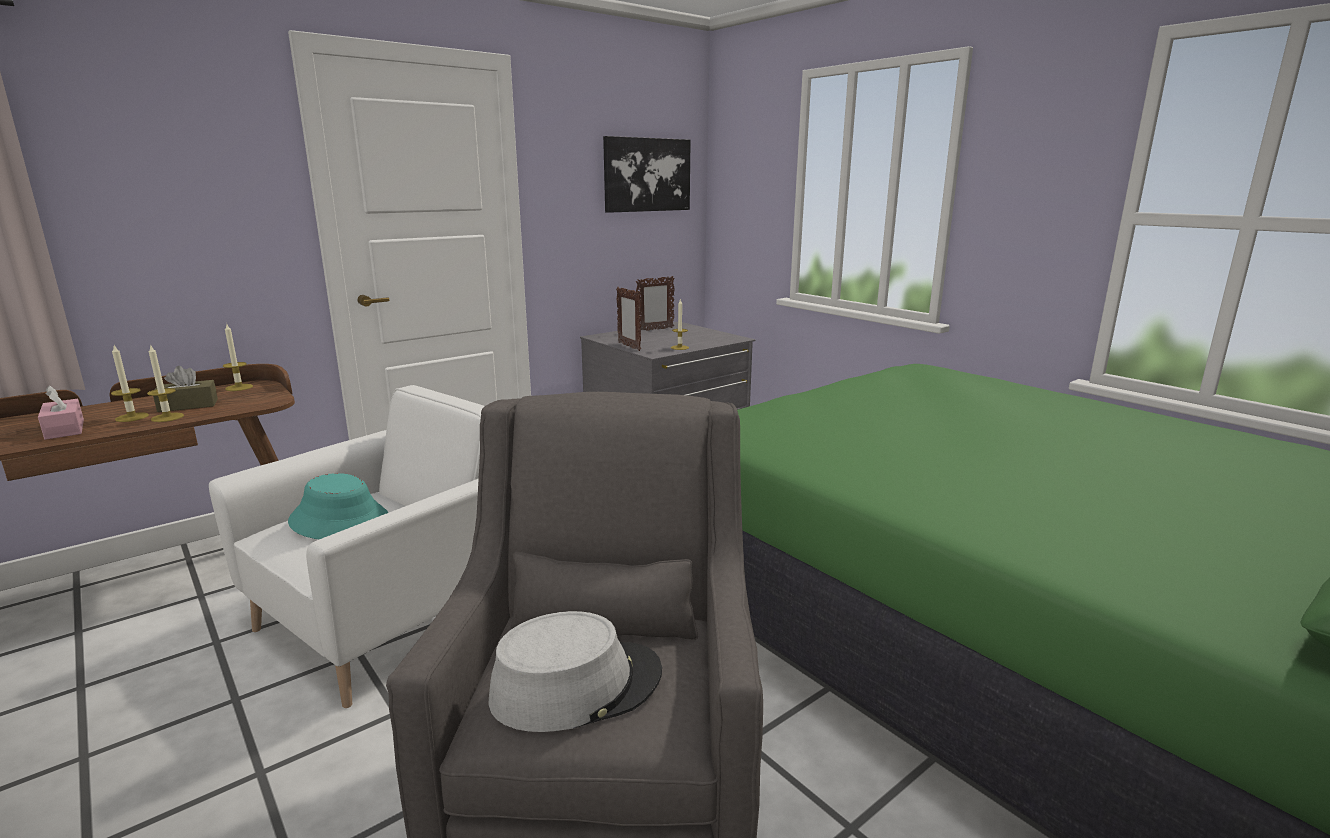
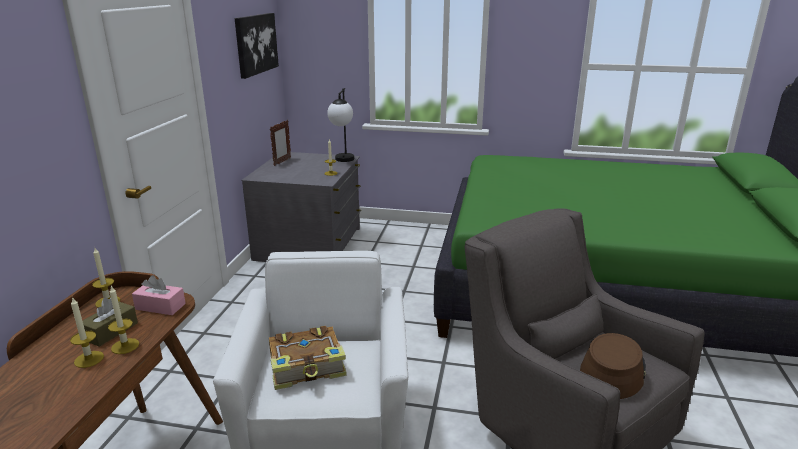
camera: 40 degrees left, 5 degrees up
(65, 429) = (54, 393): pink tissue box -> pink tissue box (160, 306)
(340, 521) = (308, 367): turquoise hat -> book
(576, 685) = (612, 370): grey hat -> brown hat
(629, 346) = (297, 180): picture frame -> none
(722, 340) = (343, 161): none -> table lamp

